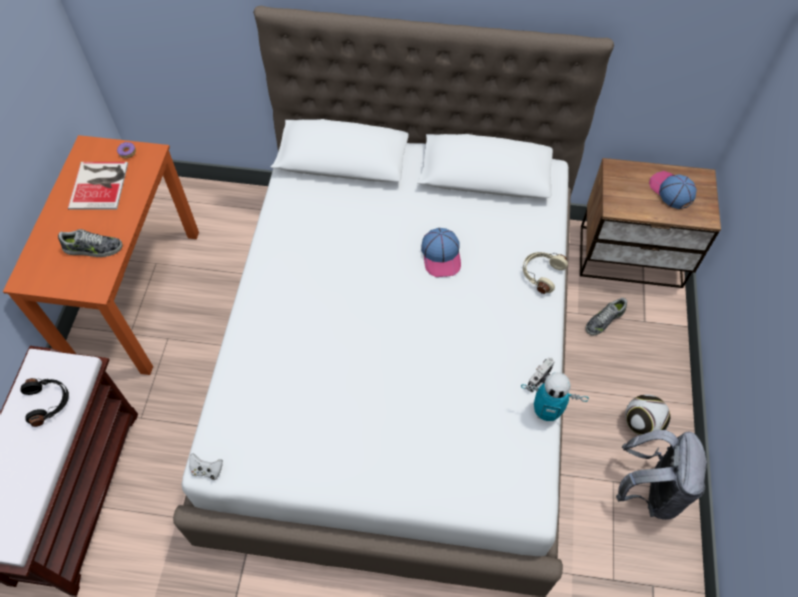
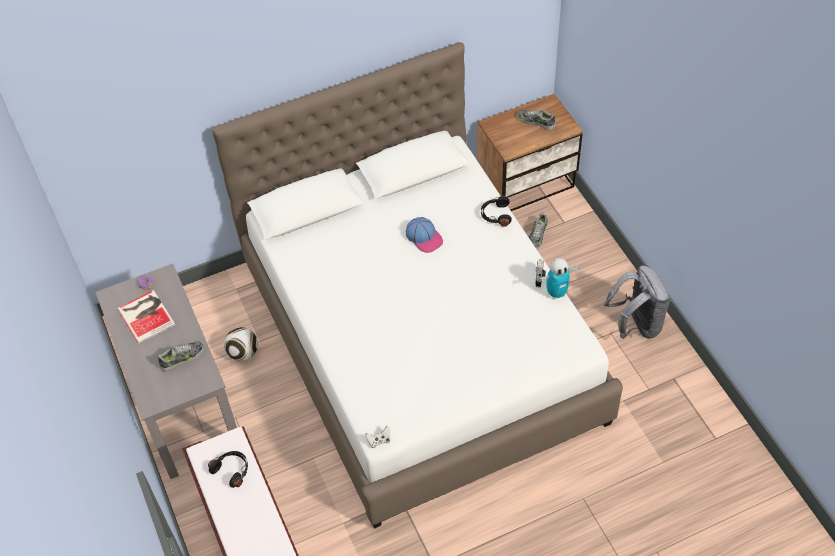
camera: 30 degrees left, 5 degrees down
(135, 294) = (183, 402): orange desk -> grey desk
(541, 274) = (495, 215): beige headphones -> black headphones
(641, 424) = (605, 288): football -> football (243, 353)
(671, 191) = (536, 121): cap -> shoe

